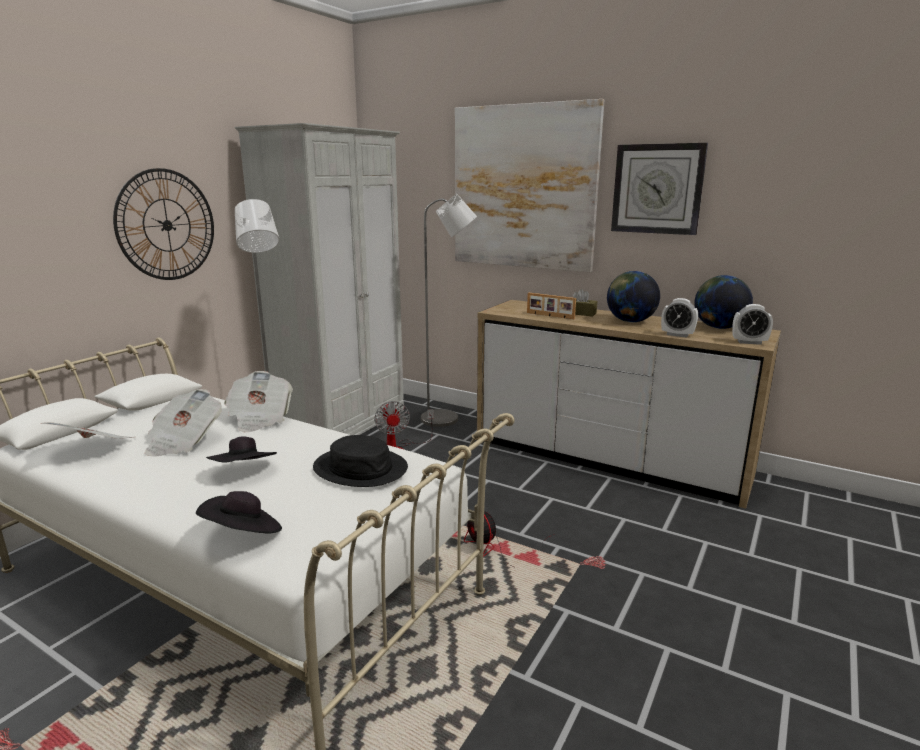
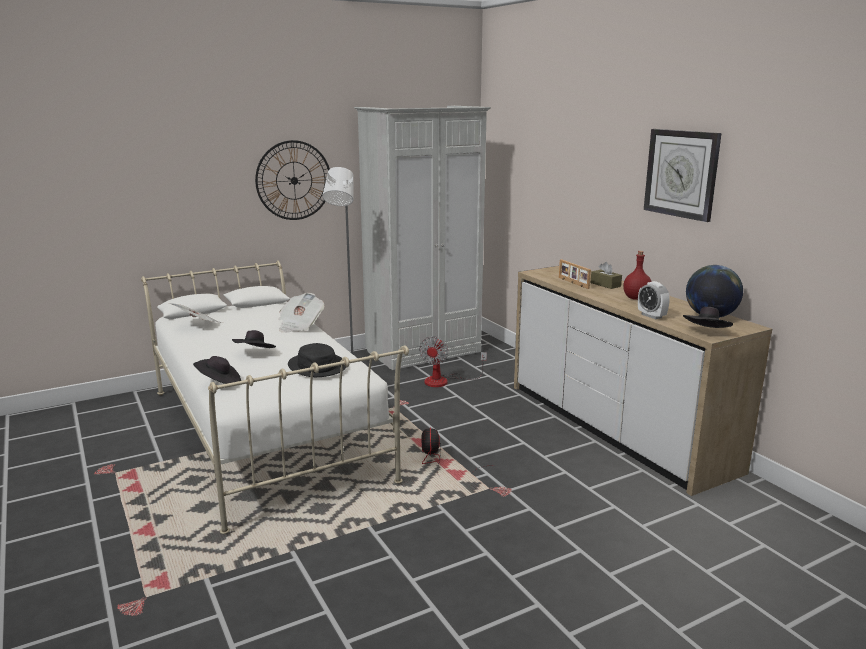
camera: 30 degrees right, 0 degrees up
(184, 441) = (244, 330): newspaper -> none
(447, 419) = (509, 366): grey floor lamp -> none
(523, 188) = (585, 161): picture -> none
(630, 321) = (635, 298): globe -> red bottle
(749, 342) = (706, 333): alarm clock -> black hat

